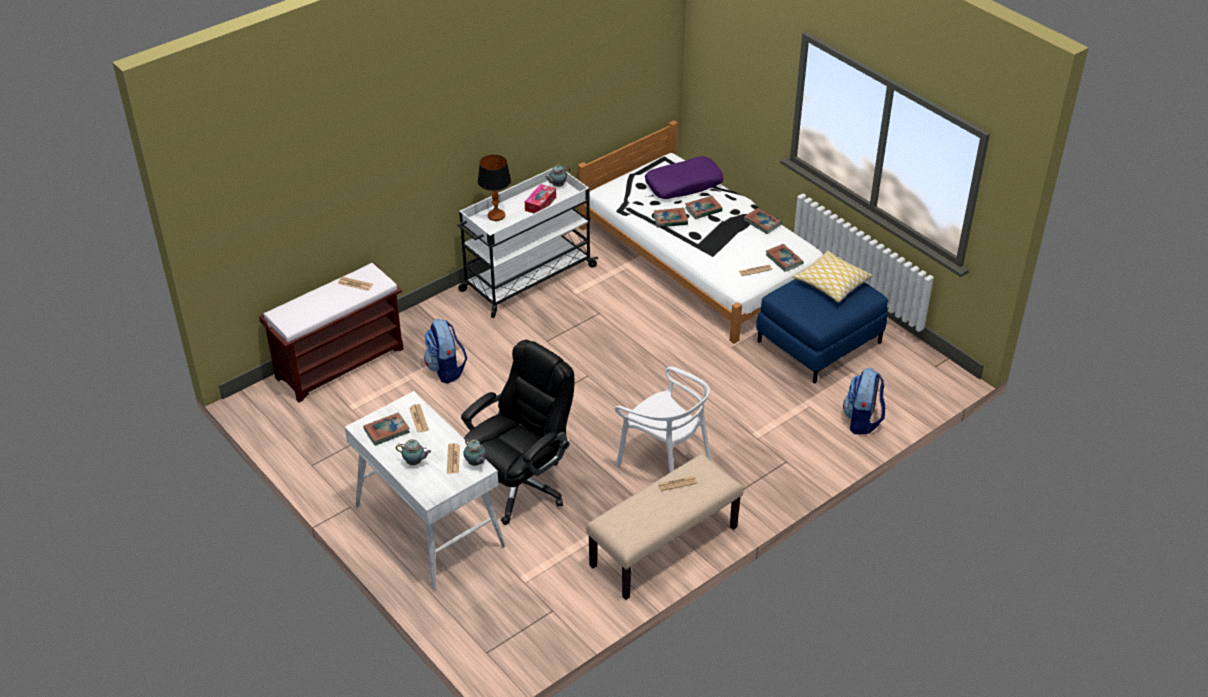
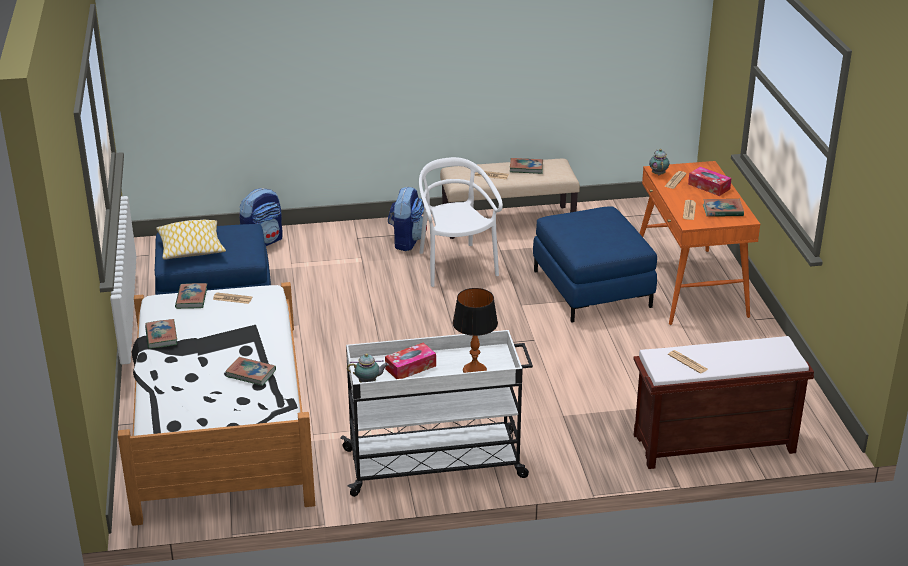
camera: 150 degrees left, 10 degrees down
(415, 462) = (709, 186): teapot -> tissue box
(428, 526) = (690, 287): white desk -> orange desk
(446, 370) = (598, 398): backpack -> backpack (406, 241)
(520, 485) = (591, 289): black office chair -> blue ottoman
(683, 185) = (183, 409): purple pillow -> none
(703, 209) = (202, 371): book -> book (526, 168)

